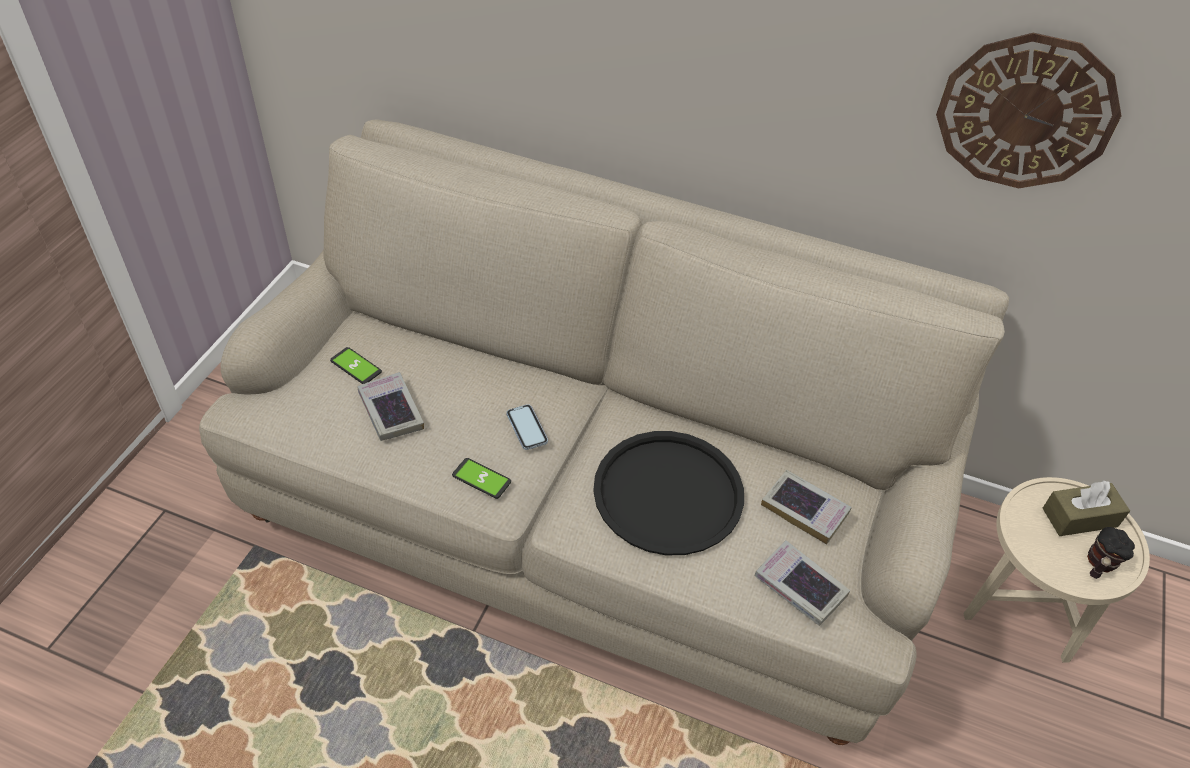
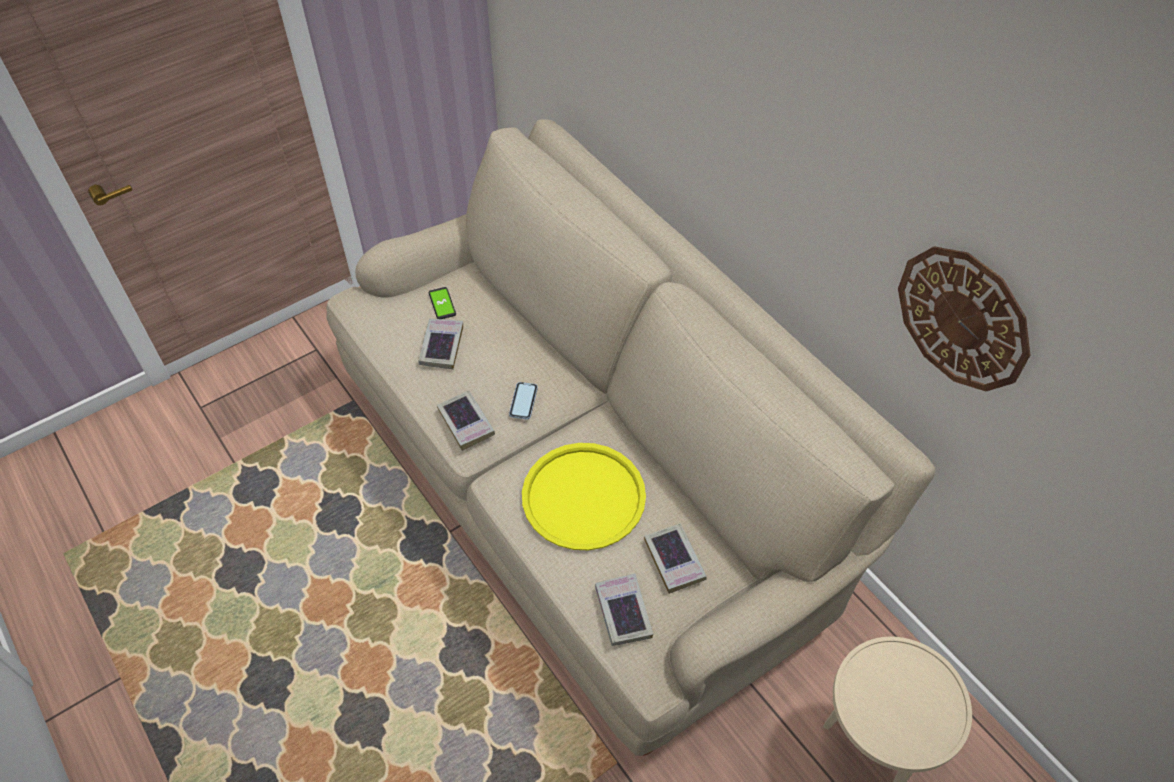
camera: 35 degrees right, 5 degrees up
(481, 479) = (466, 423): phone -> book
(668, 493) = (583, 497): black tray -> yellow tray
(1079, 517) = (921, 689): brown tissue box -> none
(1098, 565) = (904, 734): mug -> none

